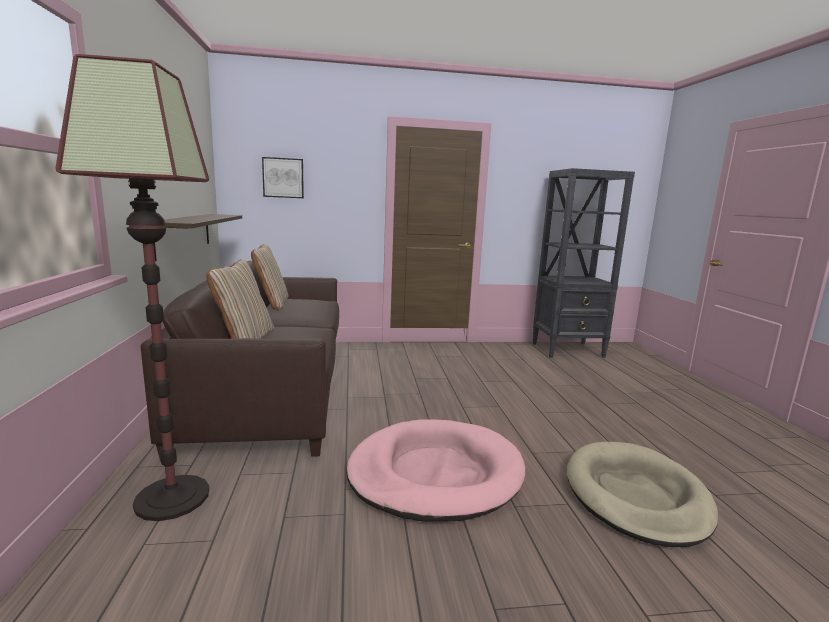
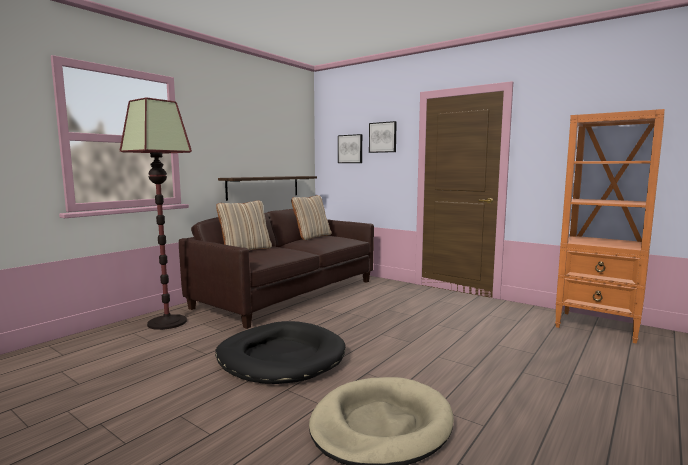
camera: 45 degrees right, 5 degrees down
(335, 166) = (383, 137): none -> picture
(435, 474) = (281, 357): pink dog bed -> black dog bed
(568, 350) = (598, 327): black bookcase -> orange bookcase

